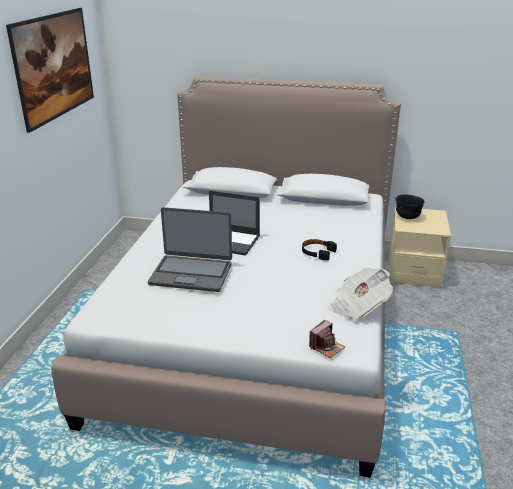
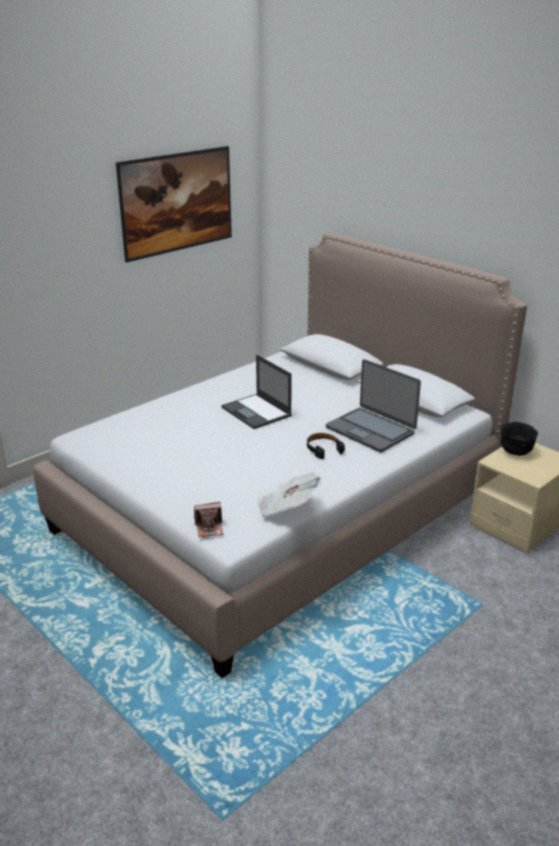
camera: 35 degrees right, 0 degrees up
(191, 273) = (185, 429): laptop -> laptop (371, 430)

